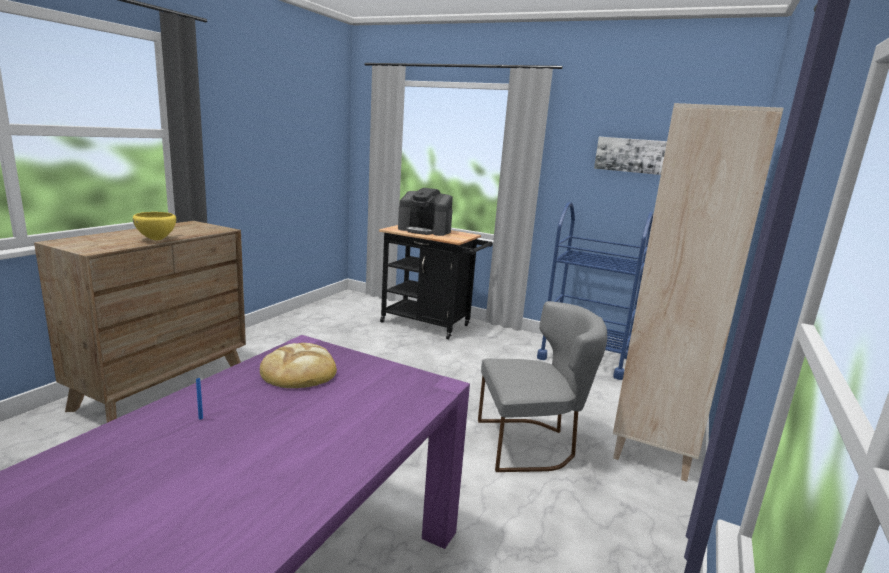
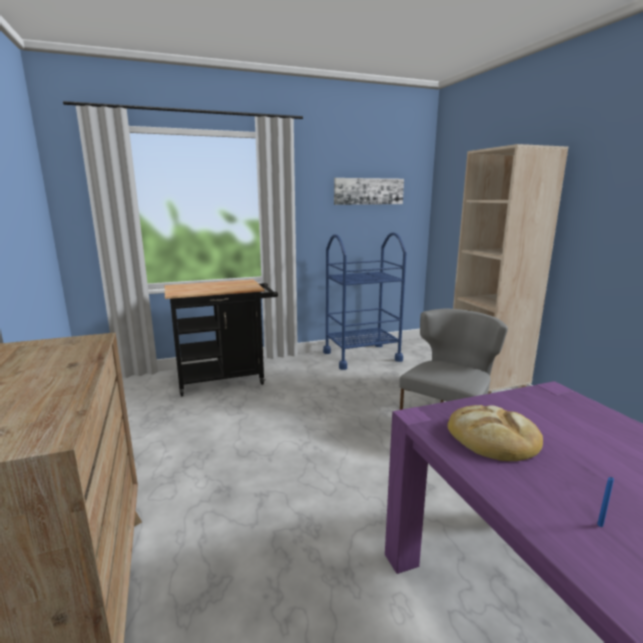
camera: 45 degrees left, 0 degrees up
(157, 240) = (72, 381): yellow bowl -> none
(425, 230) = (205, 286): coffee machine -> none

